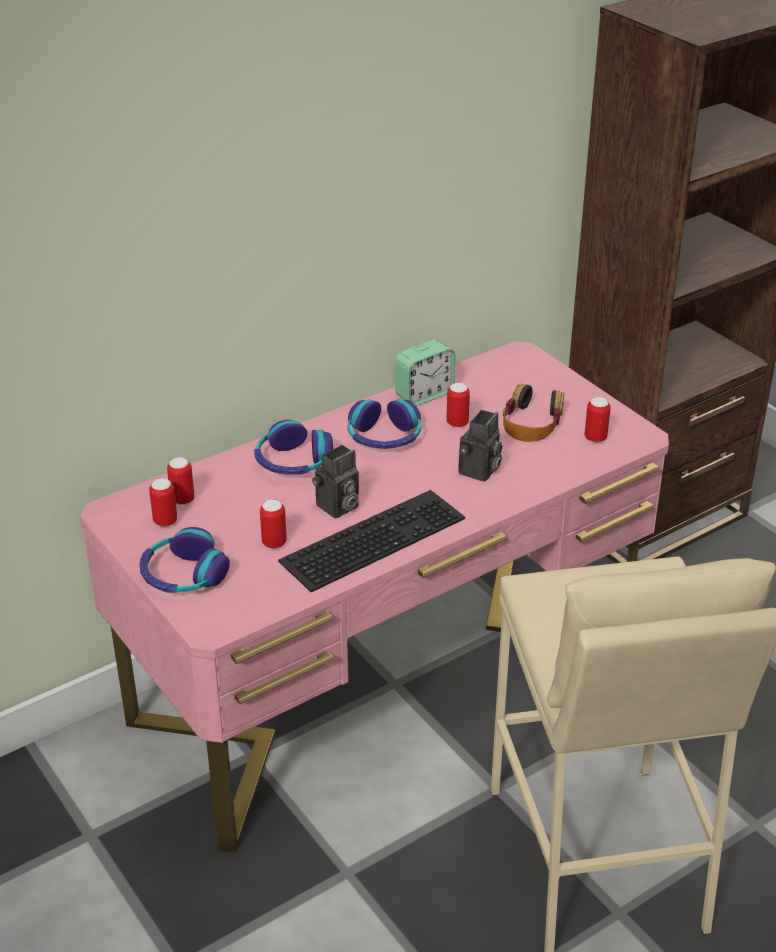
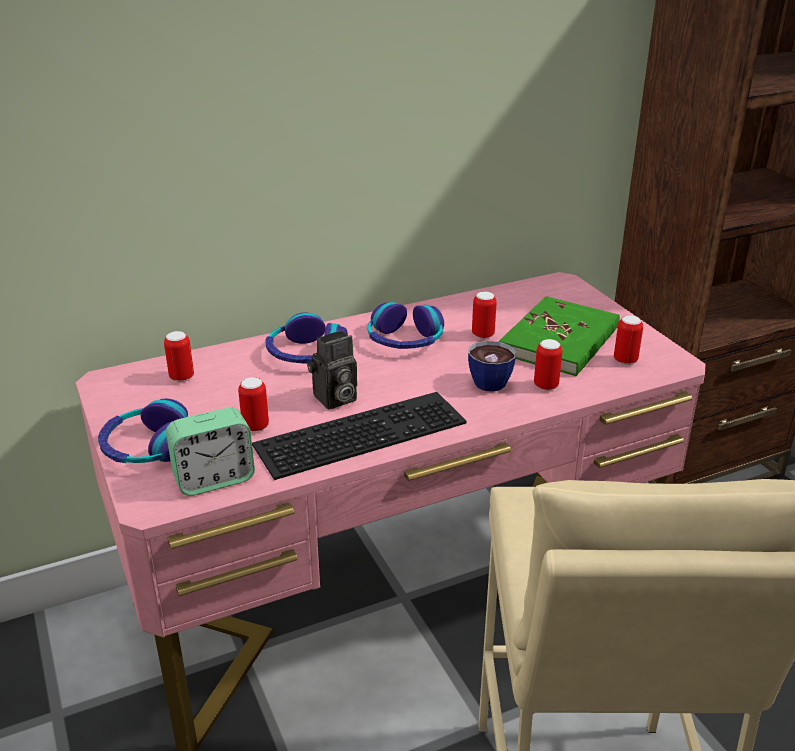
camera: 10 degrees right, 5 degrees down
(165, 521) = (155, 395): can -> can (546, 386)
(424, 394) = (457, 308): alarm clock -> alarm clock (214, 479)
(479, 472) = (494, 380): camera -> cup
(532, 422) = (560, 340): headphones -> green book

